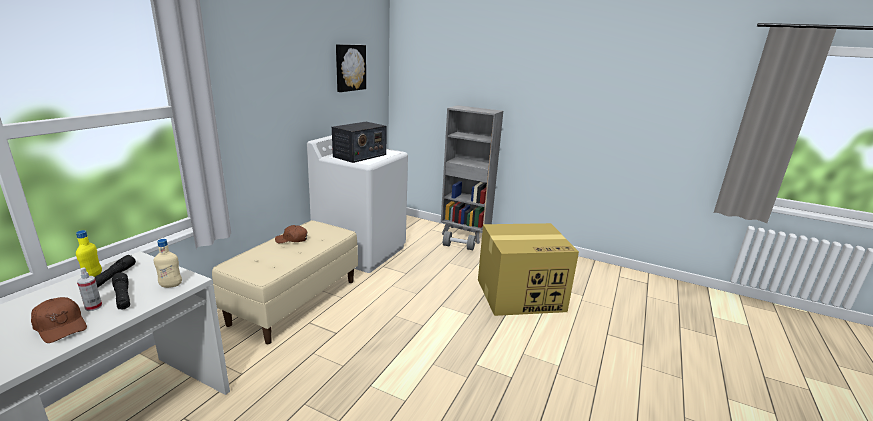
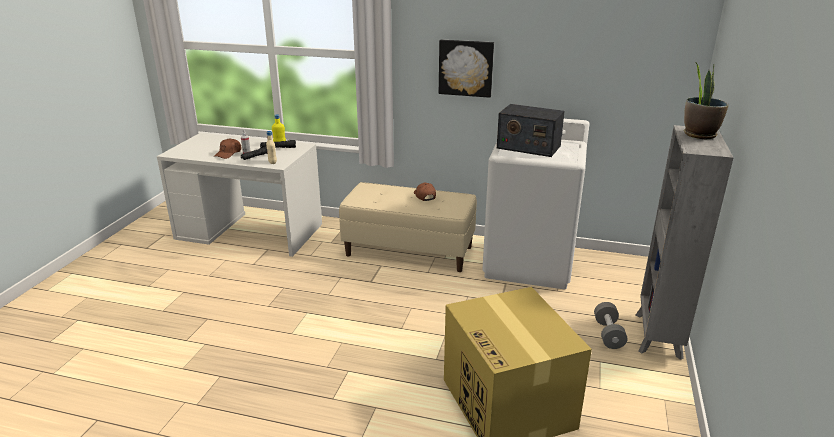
camera: 80 degrees right, 5 degrees up
(349, 67) = (605, 40): picture -> picture (466, 68)
(467, 108) = (699, 135): none -> potted plant

